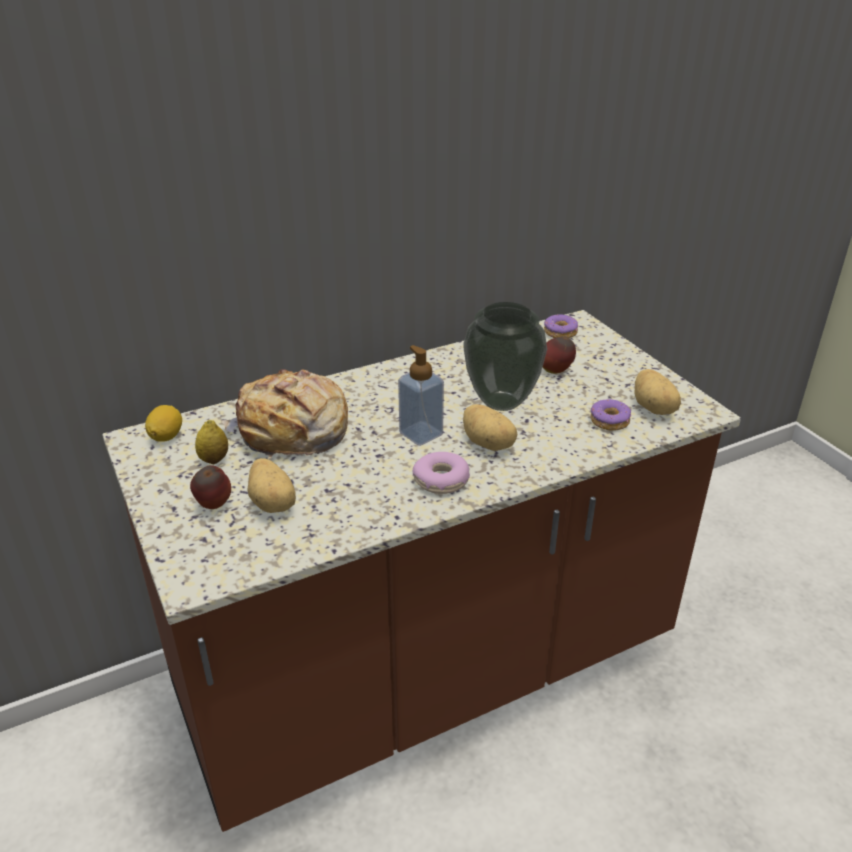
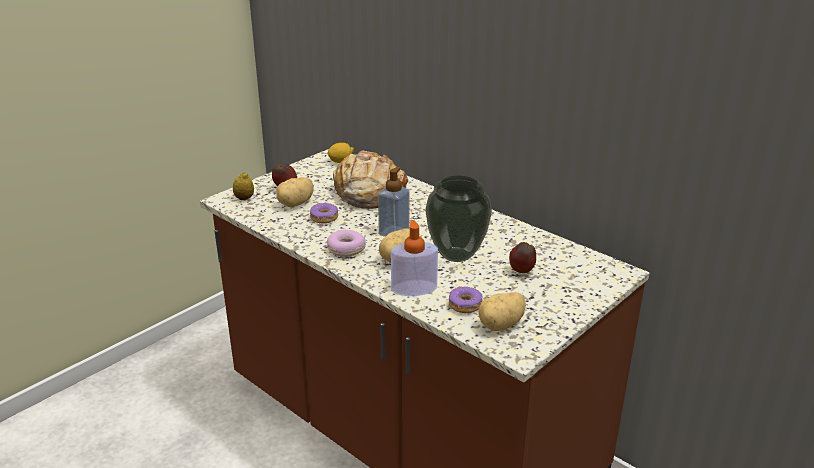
camera: 70 degrees right, 5 degrees down
(214, 459) = (327, 179): lemon -> lemon (244, 198)
(560, 332) = (591, 265): donut -> donut (324, 218)
(562, 447) = (414, 288): none -> soap dispenser

